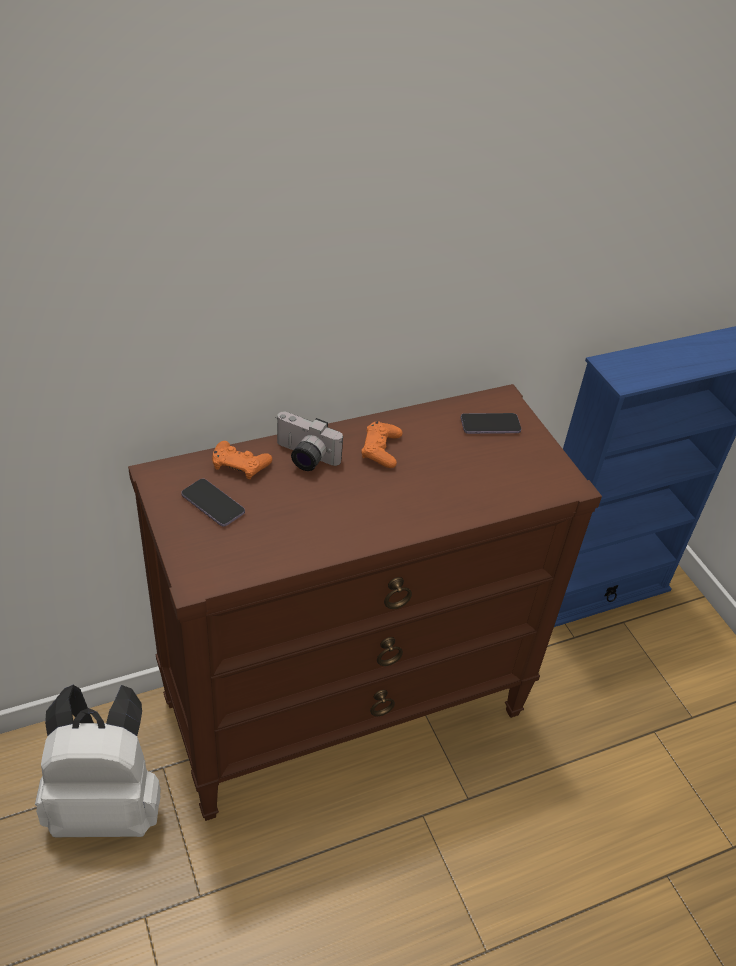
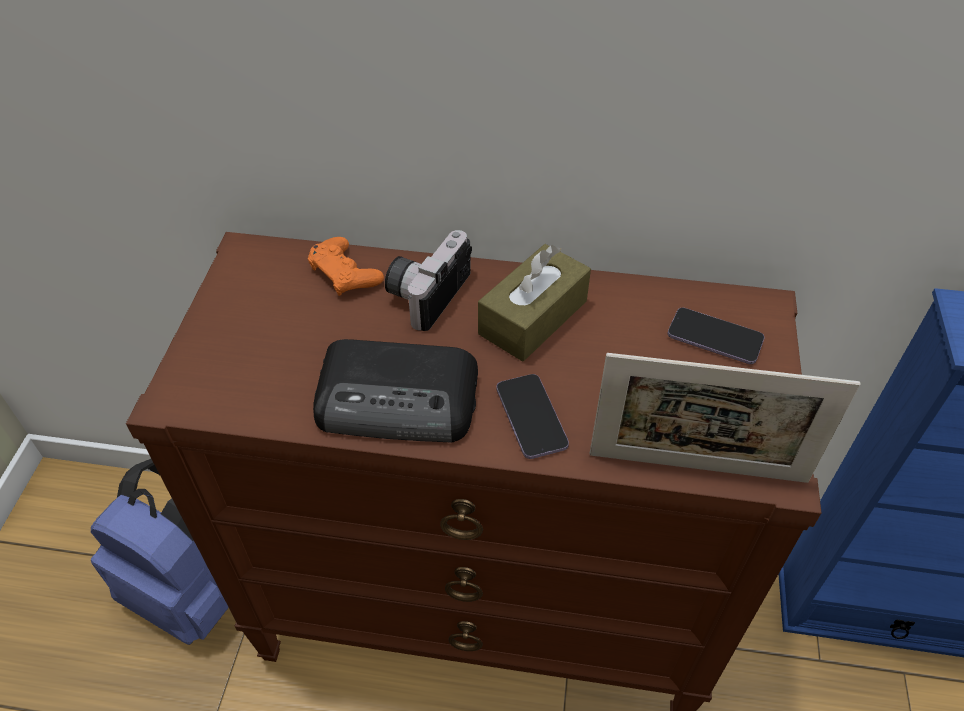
camera: 35 degrees right, 5 degrees up
(107, 805) = (189, 592): white backpack -> blue backpack
(213, 504) = (274, 310): phone -> phone (531, 417)
(303, 457) = (426, 292): camera -> camera turned 60 degrees clockwise
(341, 526) = (399, 400): none -> radio
(381, 449) = (533, 317): orange game controller -> brown tissue box
(529, 497) = (697, 467): none -> picture frame

